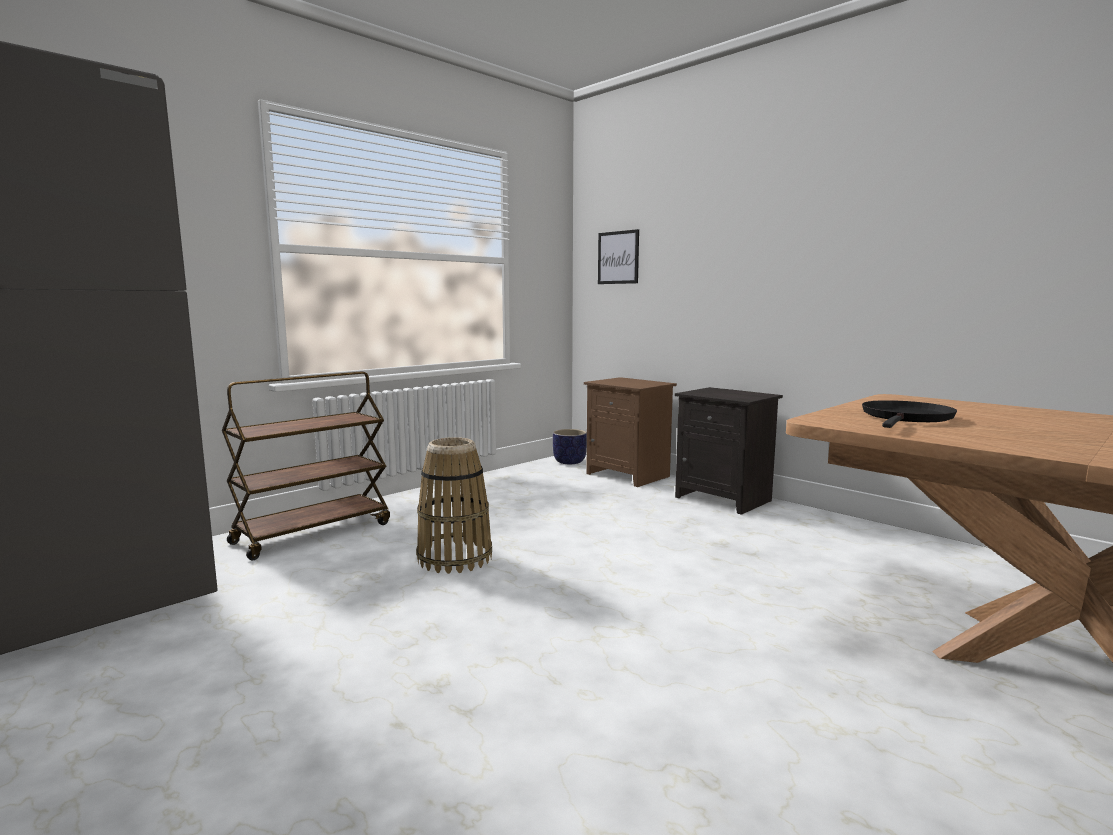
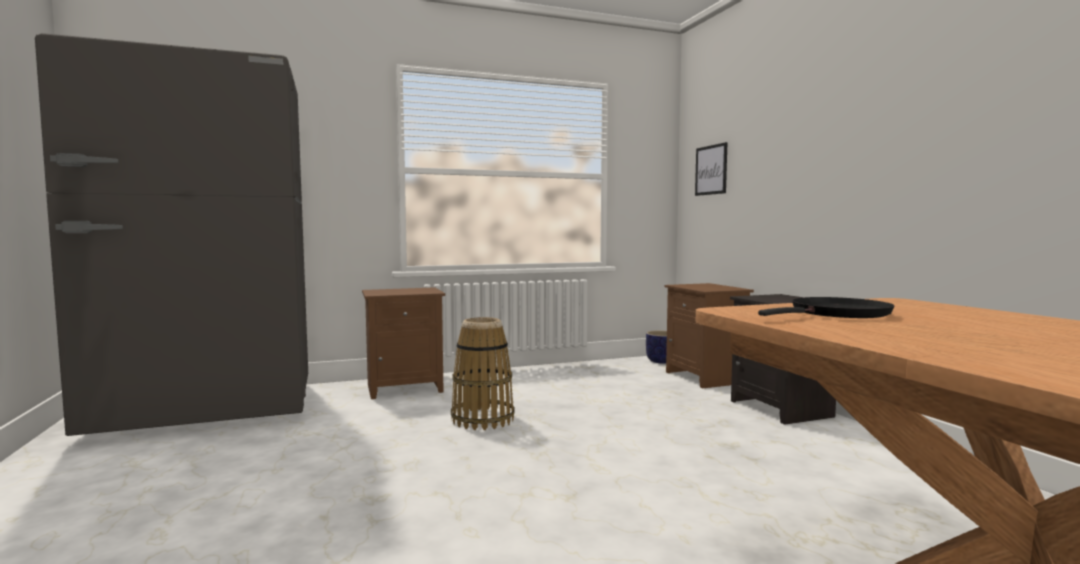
camera: 25 degrees right, 5 degrees down
(313, 533) = (405, 388): brown cart -> brown nightstand

